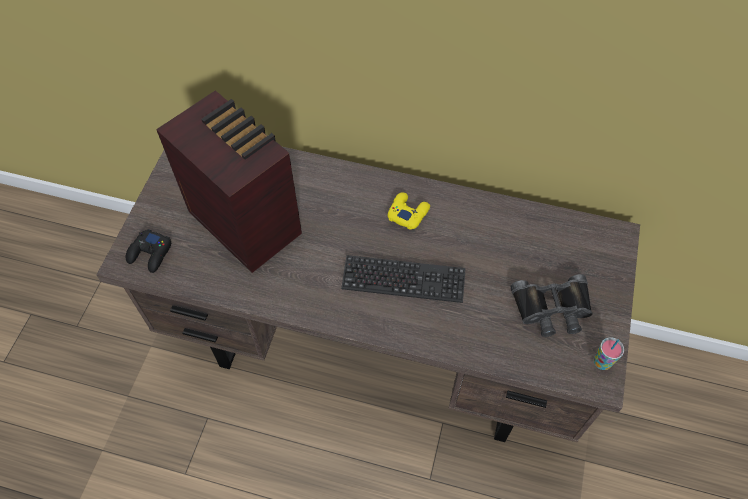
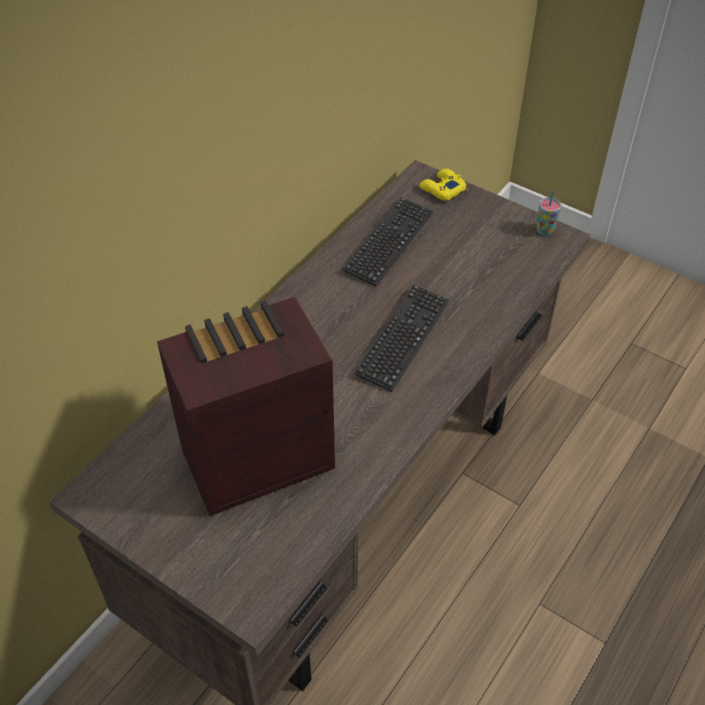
camera: 70 degrees left, 10 degrees down
(150, 254) = (253, 574): black game controller -> none
(408, 213) = (320, 311): yellow game controller -> yellow game controller (442, 189)
(513, 236) = (388, 242): none -> keyboard
(552, 309) = (479, 243): black binoculars -> none

